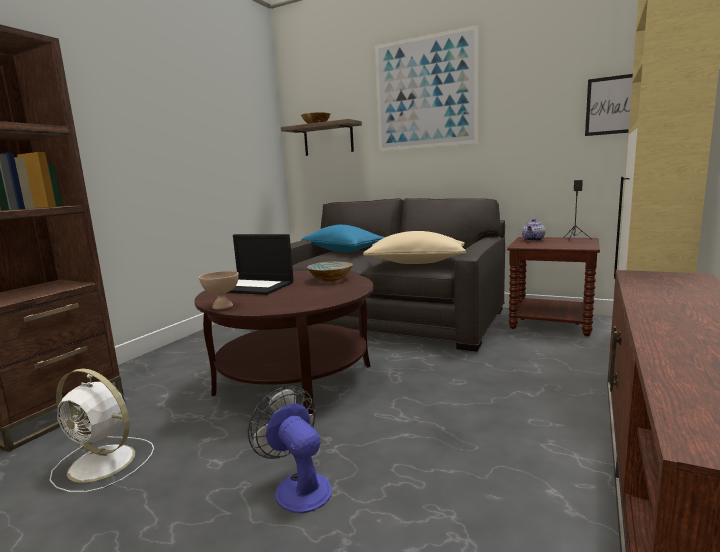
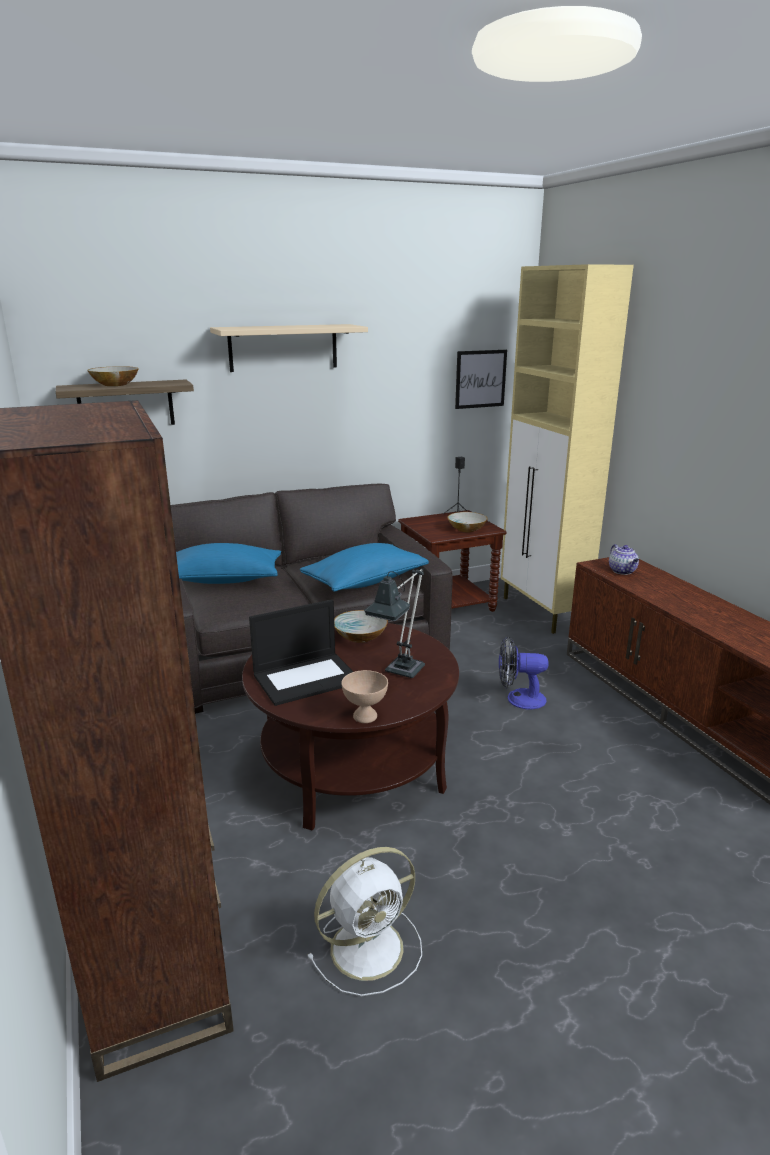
camera: 50 degrees left, 10 degrees up
(297, 297) = (400, 673): none -> table lamp
(298, 486) = (542, 841): fan -> fan (519, 699)
(416, 263) = (365, 582): beige pillow -> blue pillow
(425, 93) = (283, 347): picture -> beige shelf
(533, 240) = (426, 524): teapot -> teapot (623, 571)
(560, 245) = (466, 529): none -> bowl

